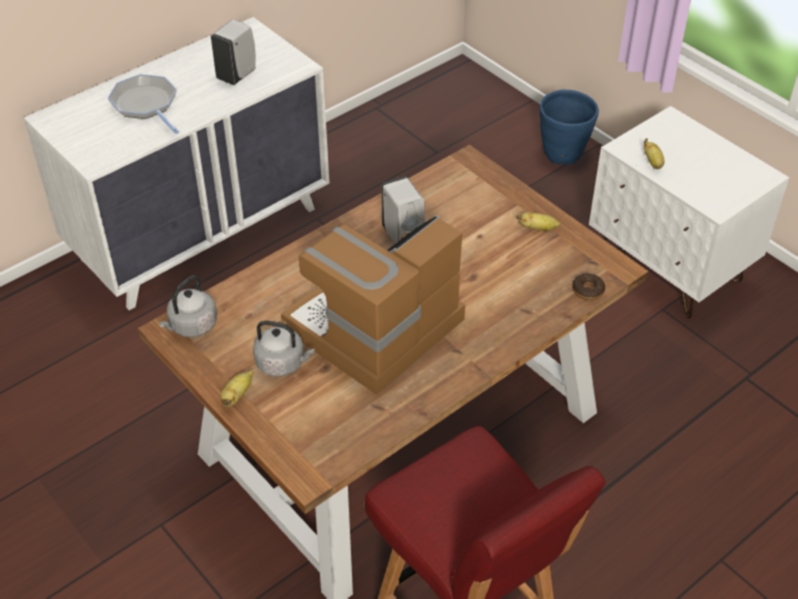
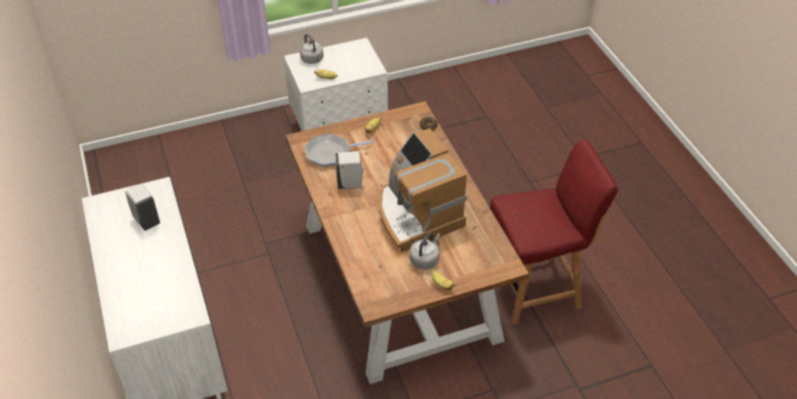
camera: 70 degrees left, 0 degrees up
(146, 104) = (145, 276): frying pan -> frying pan (330, 153)
(191, 326) = (376, 295): grey kettle -> grey kettle (312, 60)
(563, 155) = (220, 138): blue planter -> none

